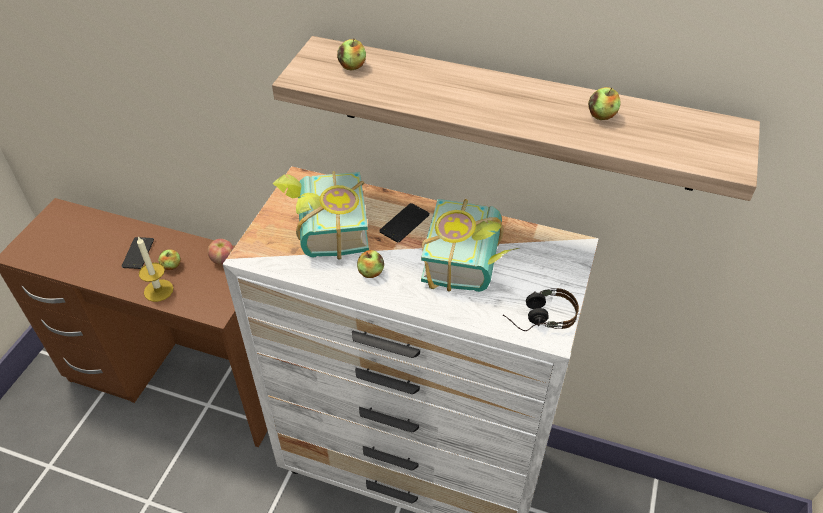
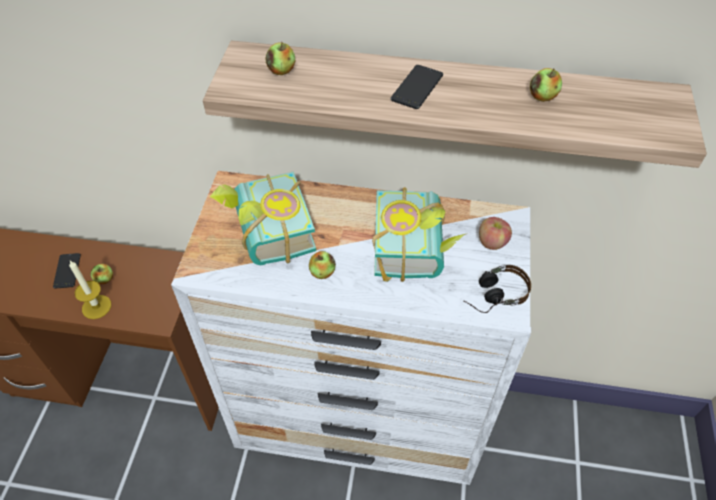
camera: 10 degrees left, 5 degrees up
(223, 259) = (155, 265): apple -> apple (492, 242)
(404, 223) = (343, 216): phone -> phone (417, 87)

